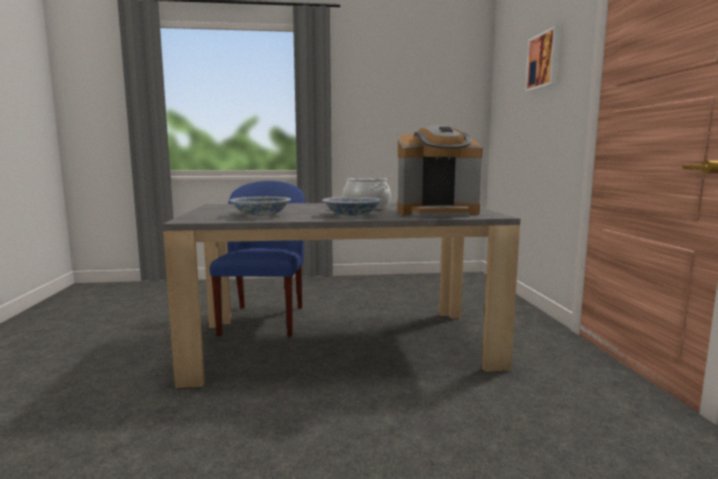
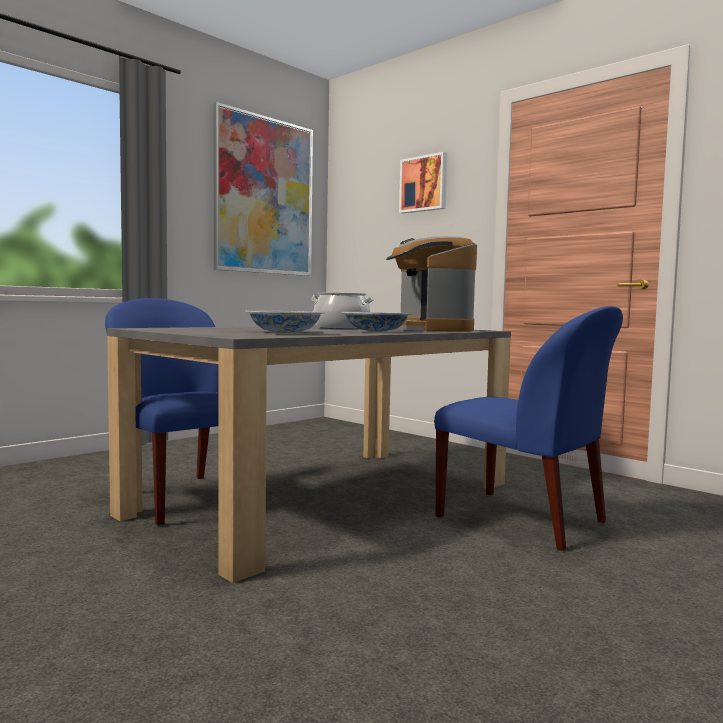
camera: 40 degrees left, 5 degrees down
(423, 89) = (264, 196): none -> picture
(437, 213) = (430, 329): coffee machine -> coffee machine turned 120 degrees clockwise
(450, 412) = (524, 520): none -> blue chair

